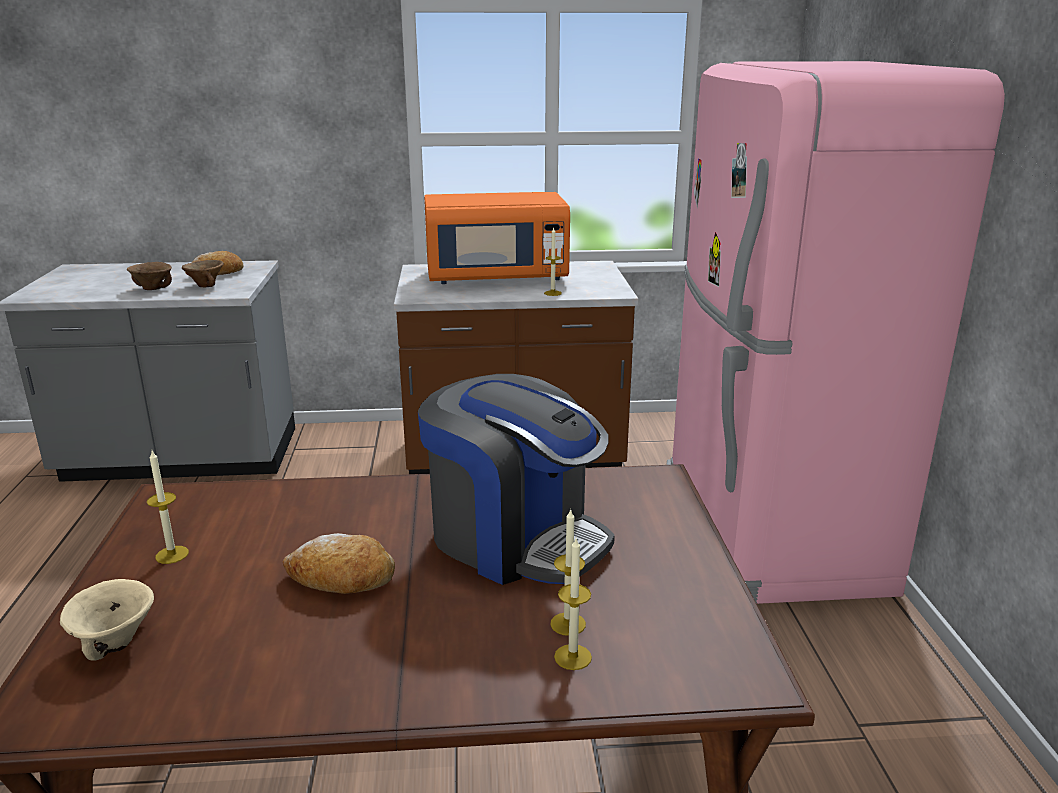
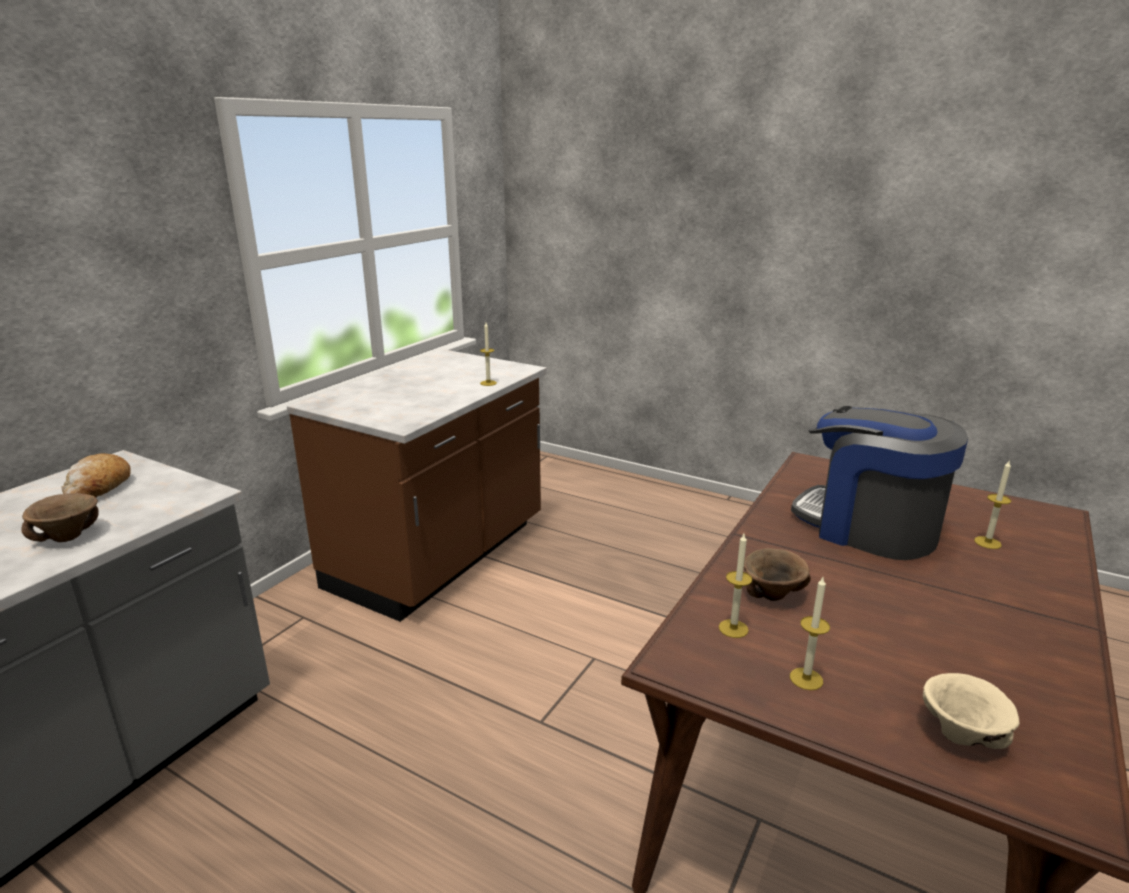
camera: 55 degrees left, 0 degrees up
(206, 286) = (140, 503): brown bowl -> brown bowl (773, 595)
(341, 579) = (894, 605): bread -> none
(496, 278) = (409, 387): orange microwave -> none
(516, 539) = (868, 527): coffee machine -> coffee machine turned 120 degrees counterclockwise
(573, 657) = (1026, 552): candle -> candle (733, 628)
(765, 532) = (659, 510): pink fridge -> none

